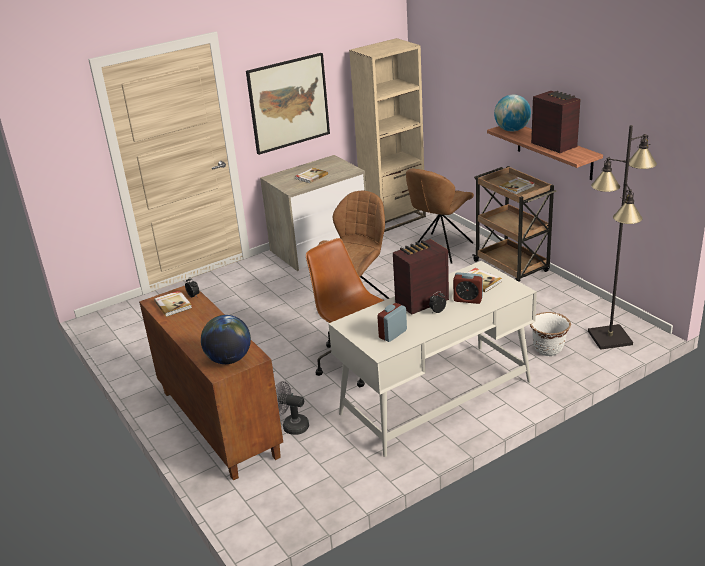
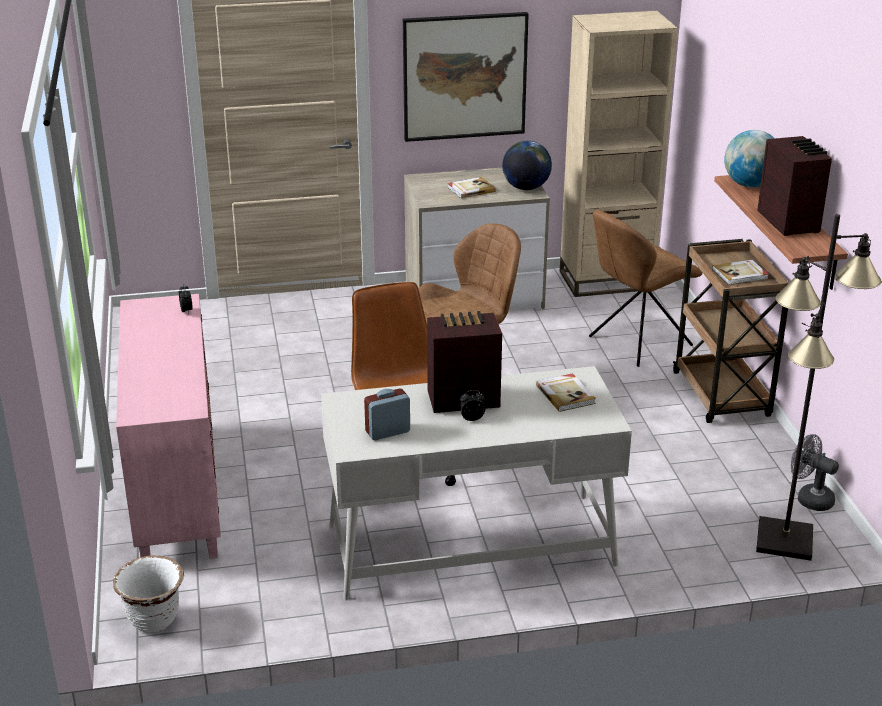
camera: 20 degrees right, 0 degrees up
(173, 304) = (154, 315): book -> none
(217, 423) = (176, 490): brown cabinet -> pink cabinet
(229, 359) = (159, 403): globe -> globe (526, 188)
(291, 426) = (260, 522): grey fan -> grey fan (809, 498)
(468, 299) = (526, 414): alarm clock -> none
(548, 349) = (679, 529): white planter -> white planter (154, 620)

